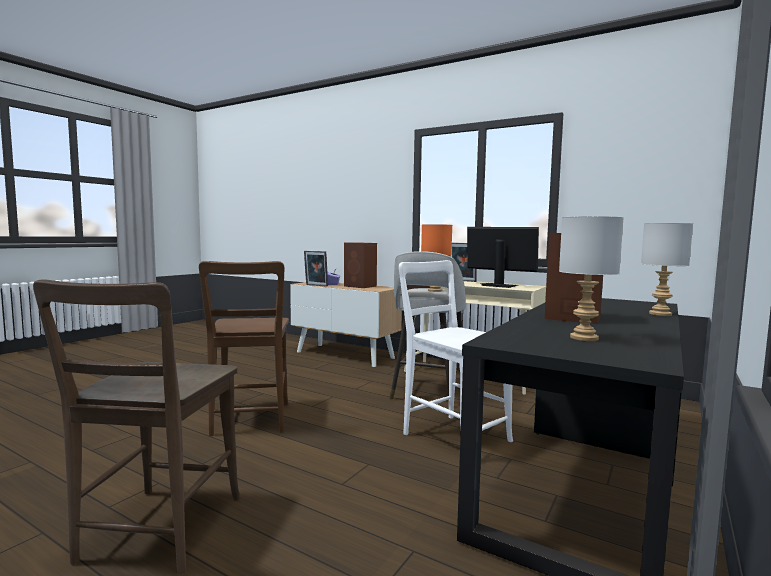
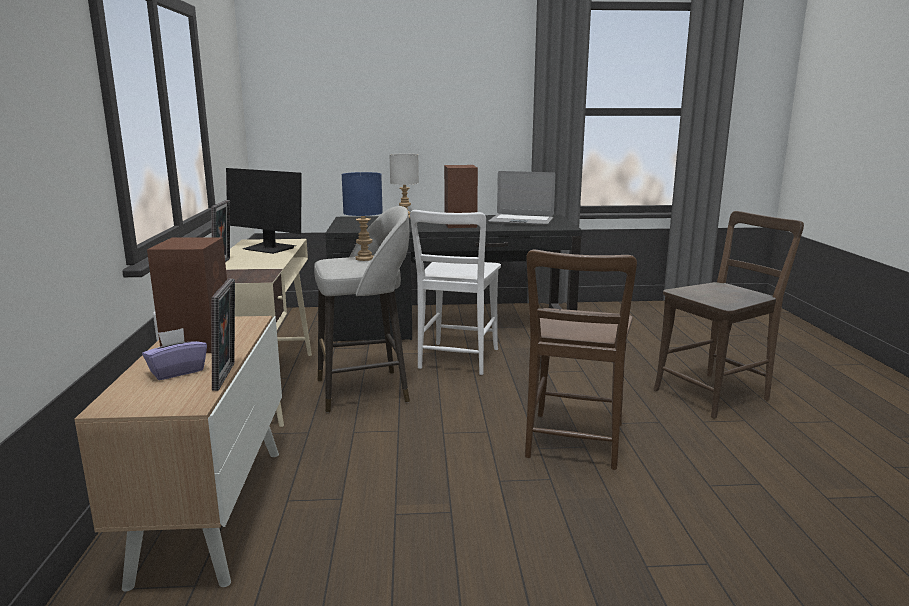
camera: 125 degrees left, 10 degrees up
(250, 421) = (573, 444): brown chair -> brown chair turned 150 degrees clockwise
(435, 290) = (365, 258): orange table lamp -> blue table lamp
(498, 285) = (269, 249): monitor -> monitor turned 60 degrees counterclockwise
(584, 338) = (521, 221): grey table lamp -> laptop

